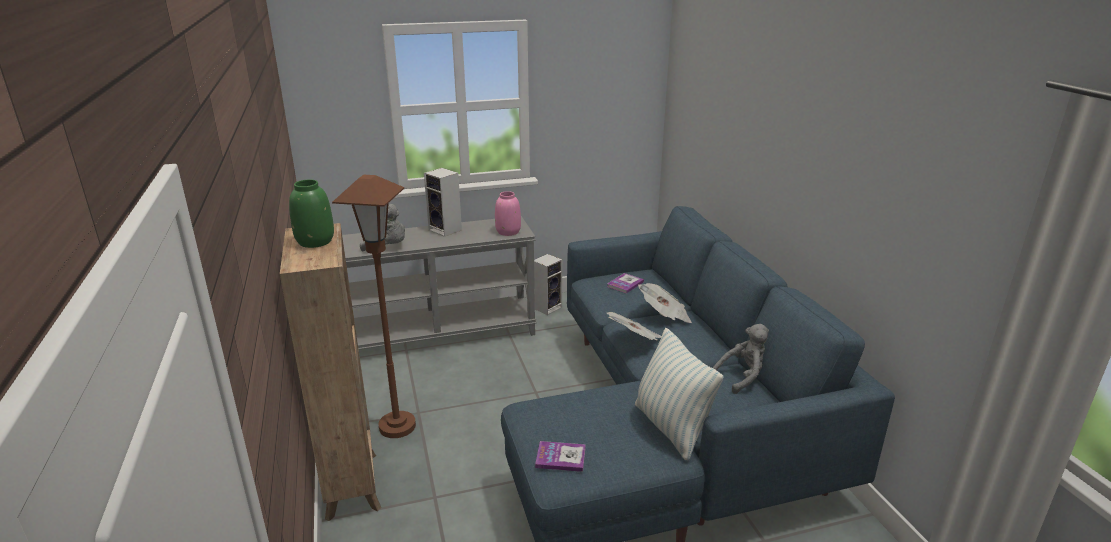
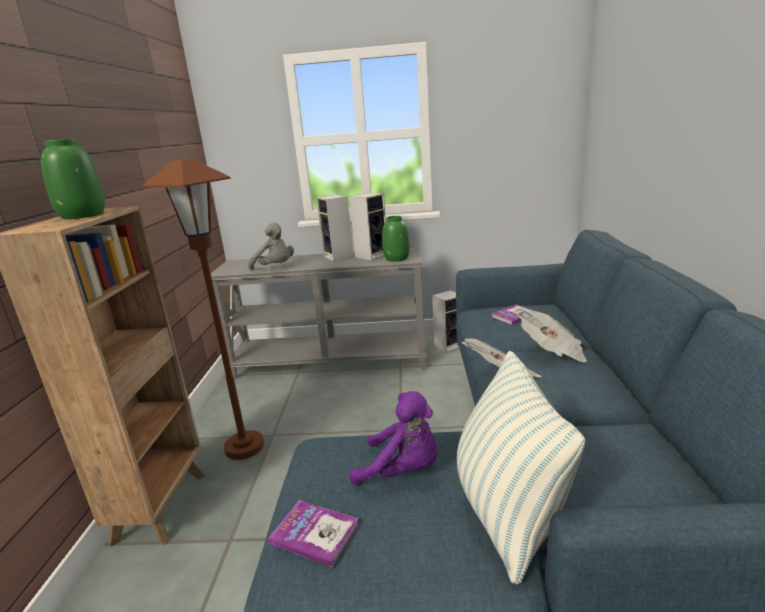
camera: 20 degrees right, 5 degrees down
(480, 228) = (372, 255): none -> speaker
(508, 232) = (397, 258): pink vase -> green vase
(595, 414) = (402, 470): none -> purple plush toy
(743, 377) = (653, 445): grey plush toy -> none

